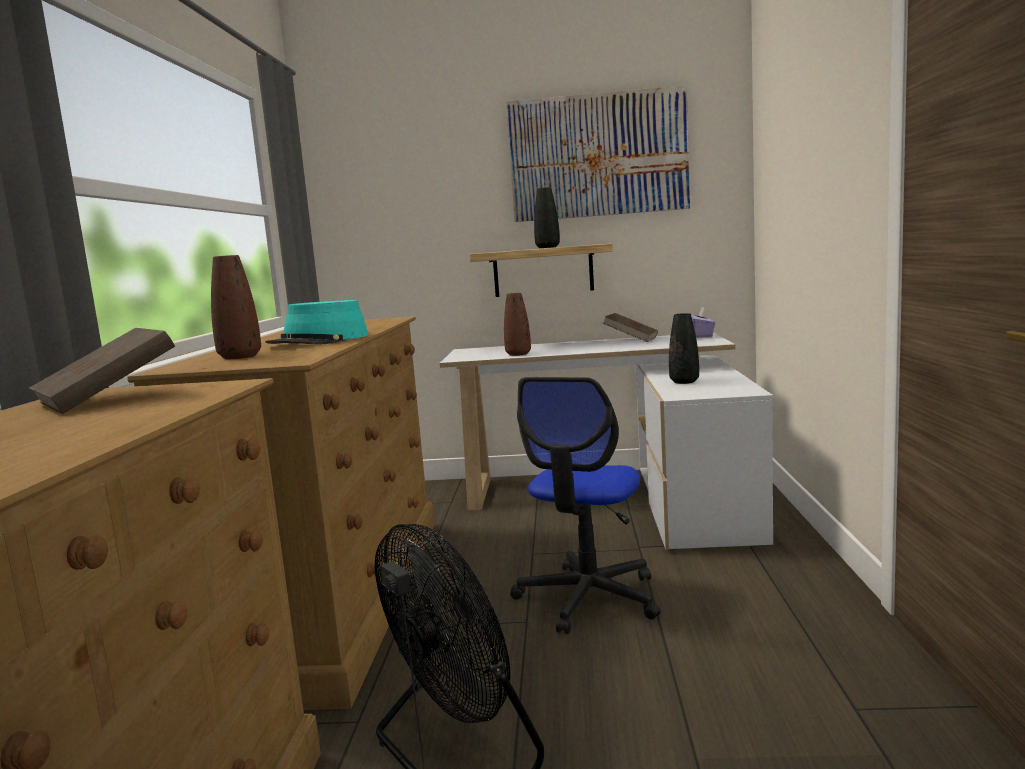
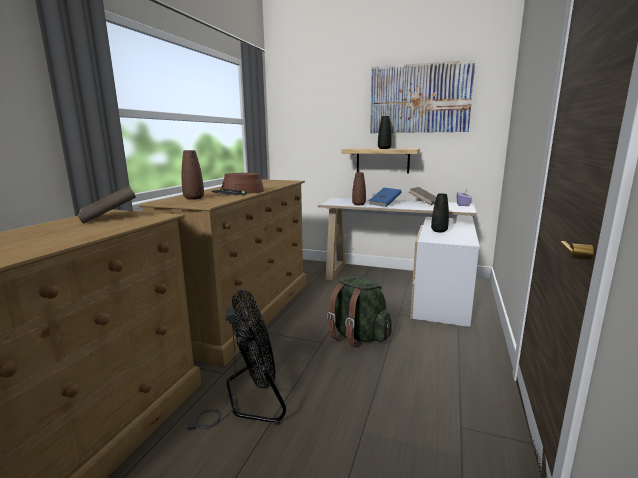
camera: 15 degrees right, 5 degrees up
(319, 341) = (238, 192): turquoise hat -> brown hat
(565, 348) = (385, 204): none -> blue book
(588, 598) = (357, 336): office chair -> green backpack

